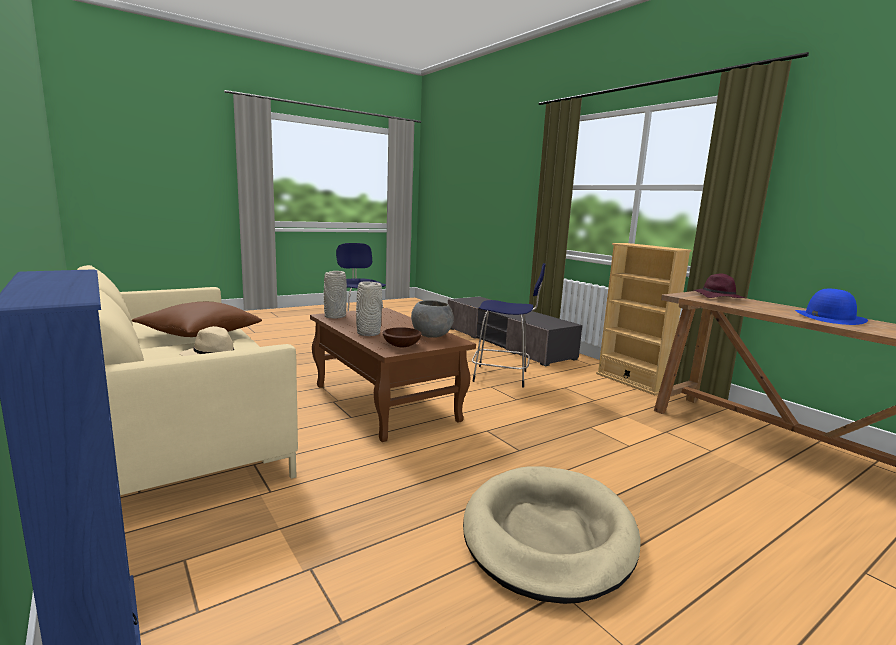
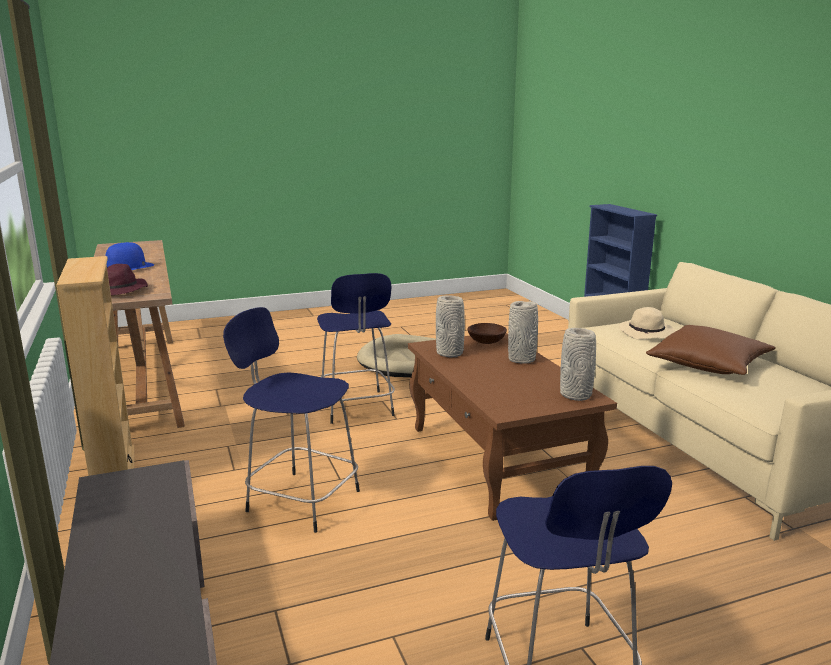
camera: 165 degrees left, 5 degrees up
(431, 336) = (450, 353): grey bowl -> grey vase
(536, 439) = (356, 408): none -> blue stool

